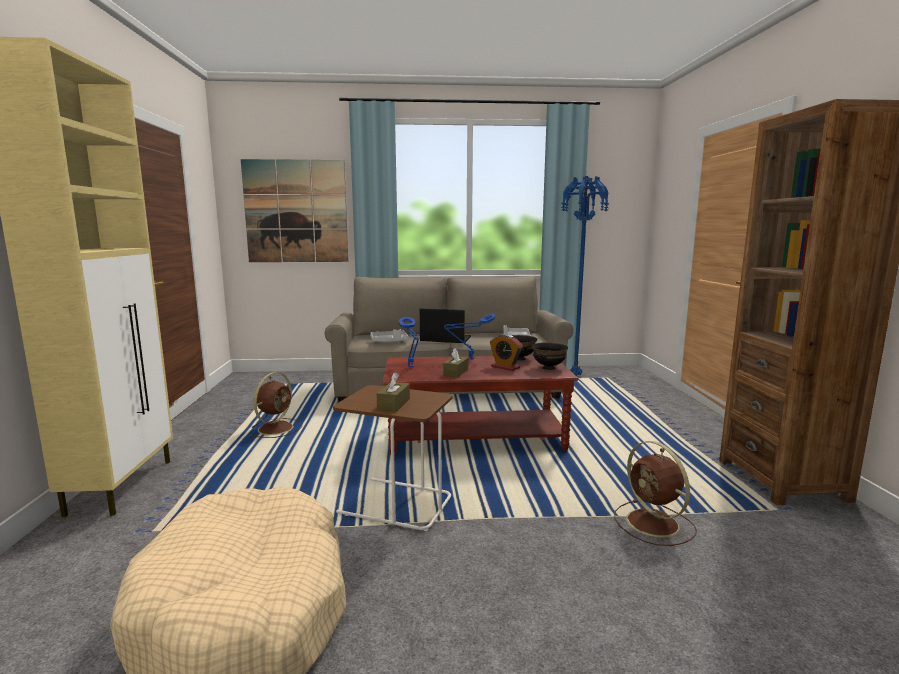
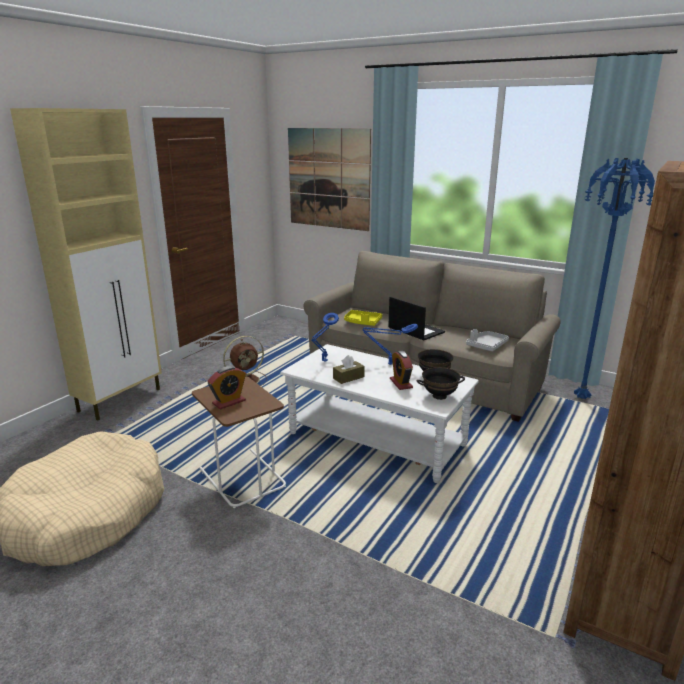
camera: 35 degrees right, 10 degrees up
(389, 341) = (362, 322): grey tray -> yellow tray
(393, 404) = (229, 402): brown tissue box -> alarm clock
(475, 437) = (376, 439): brown coffee table -> white coffee table
(654, 524) = (404, 587): brown fan -> none

